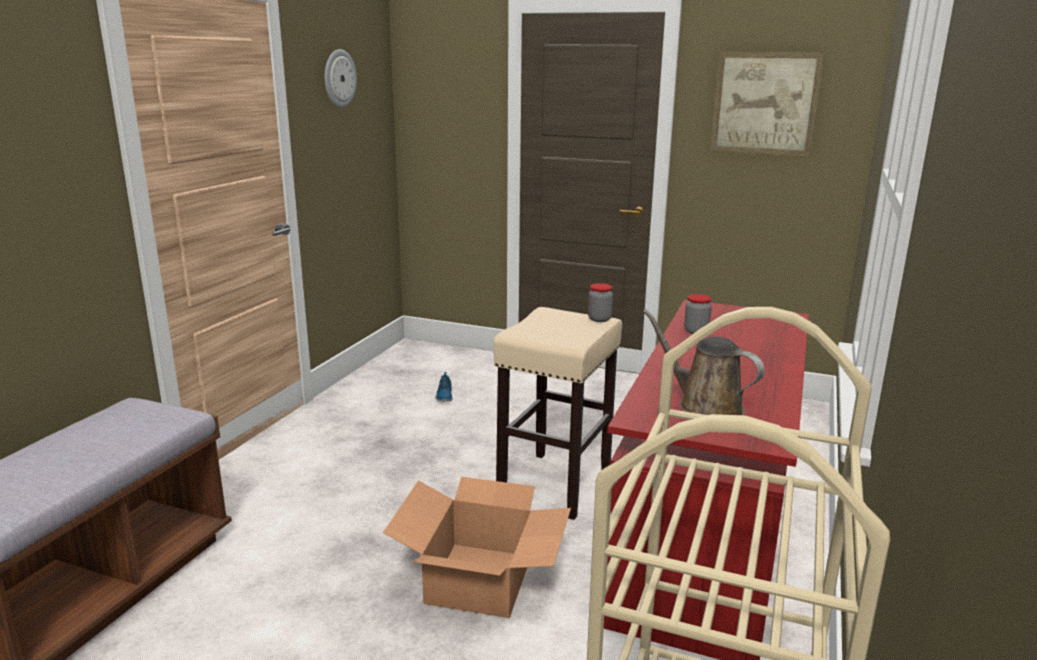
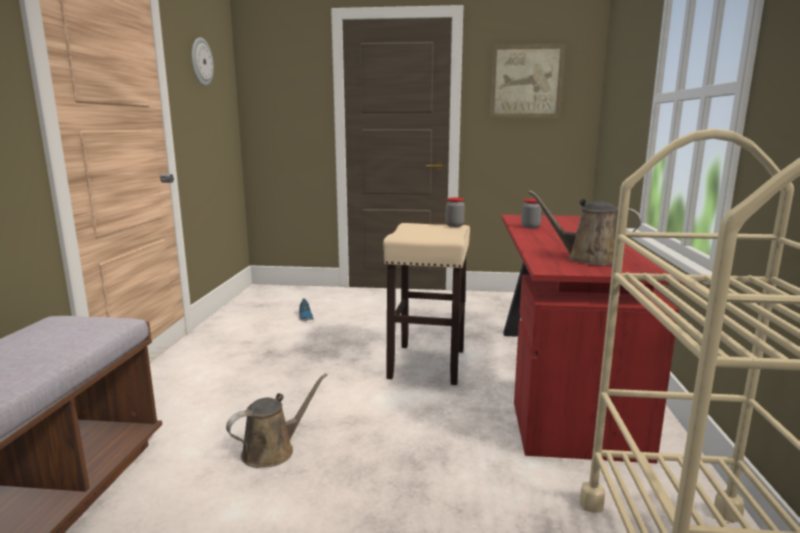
camera: 15 degrees left, 5 degrees down
(332, 569) = (273, 450): none -> brown watering can
(481, 579) = (408, 437): cardboard box -> none

